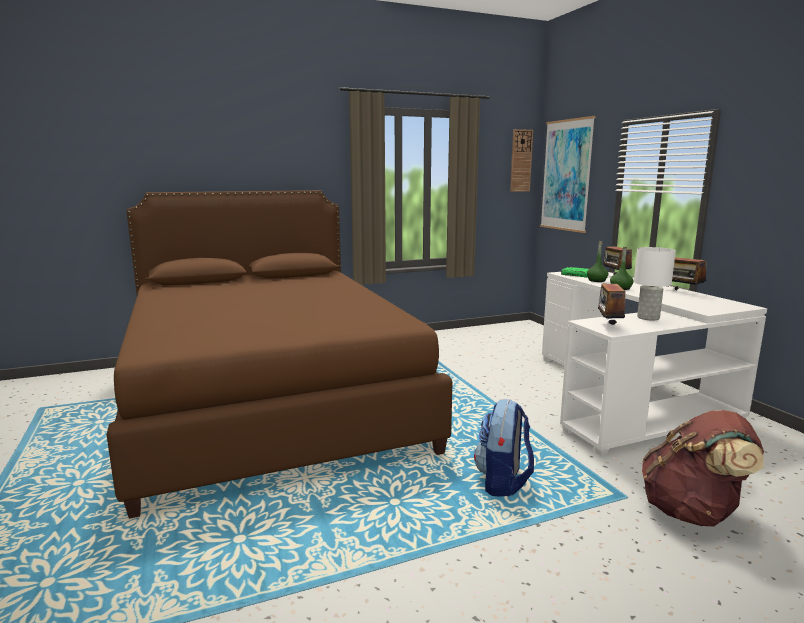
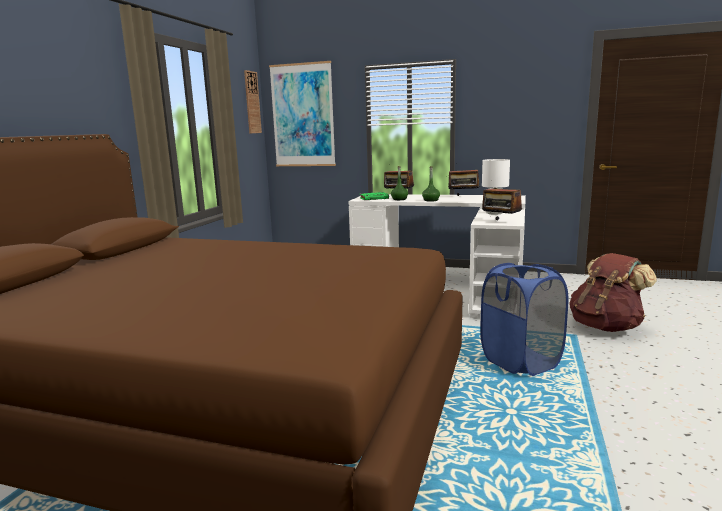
camera: 50 degrees left, 0 degrees up
(503, 482) = (520, 361): backpack -> blue laundry basket

